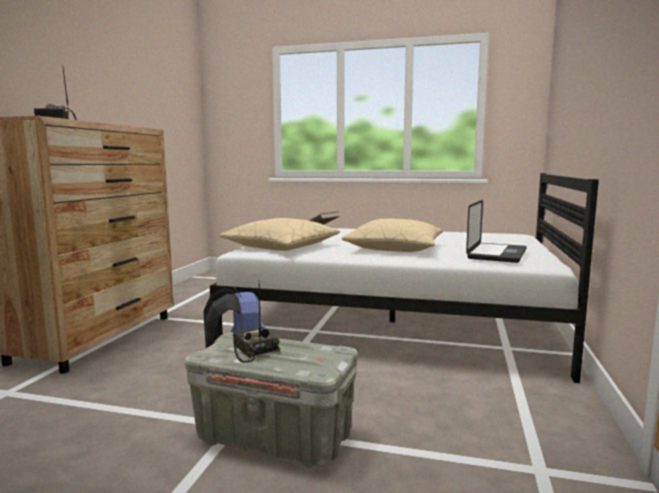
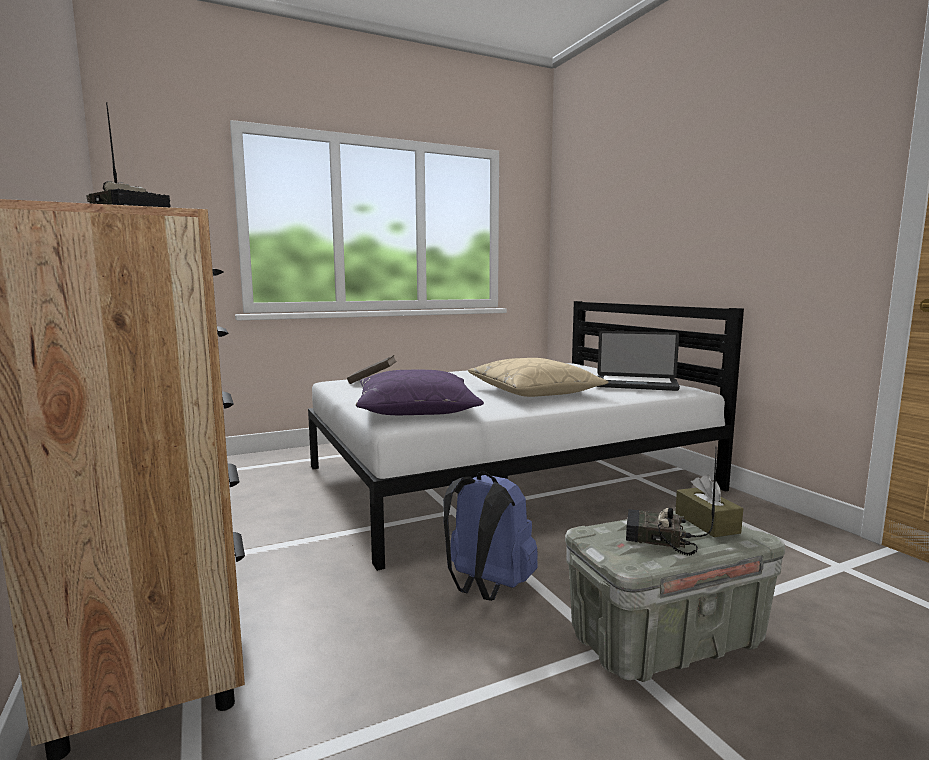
camera: 40 degrees left, 0 degrees up
(281, 247) = (416, 409): beige pillow -> purple pillow
(312, 354) = (706, 523): none -> brown tissue box
(497, 254) = (636, 384): laptop -> laptop turned 120 degrees clockwise

